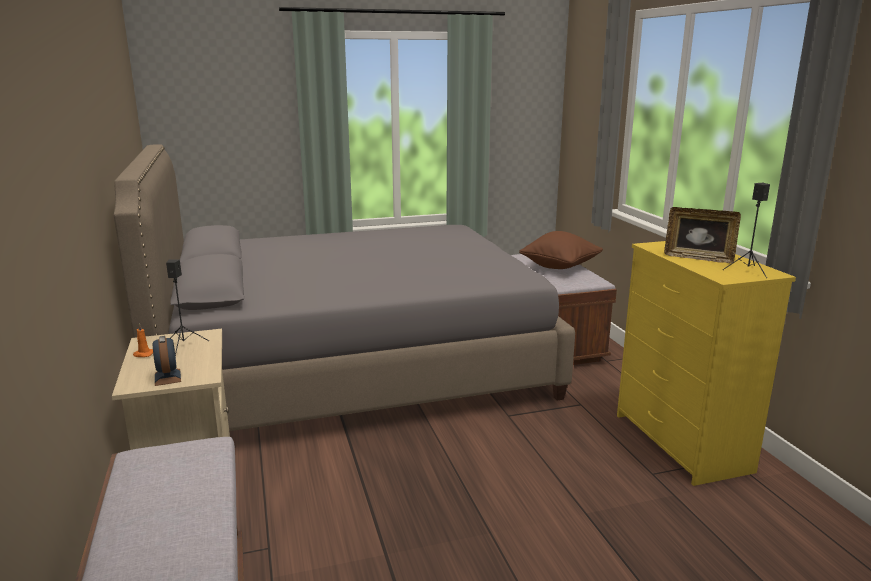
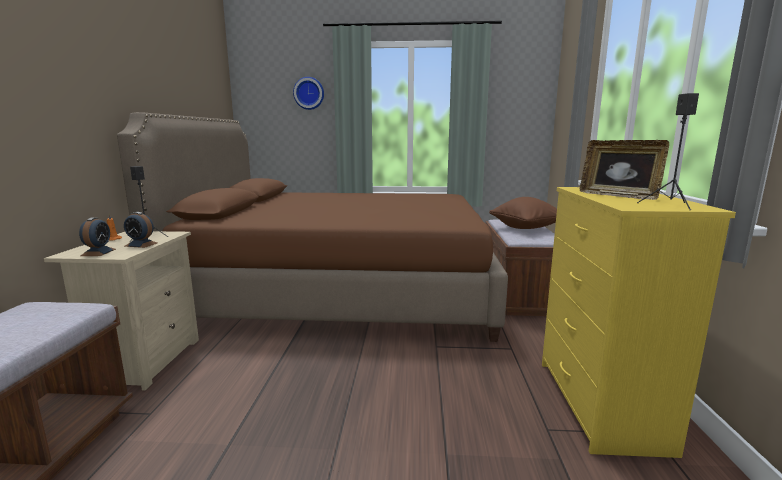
camera: 20 degrees right, 5 degrees down
(199, 357) = (141, 244): none -> alarm clock
(257, 100) = (309, 93): none -> wall clock
(353, 367) = (342, 292): grey bed -> brown bed

